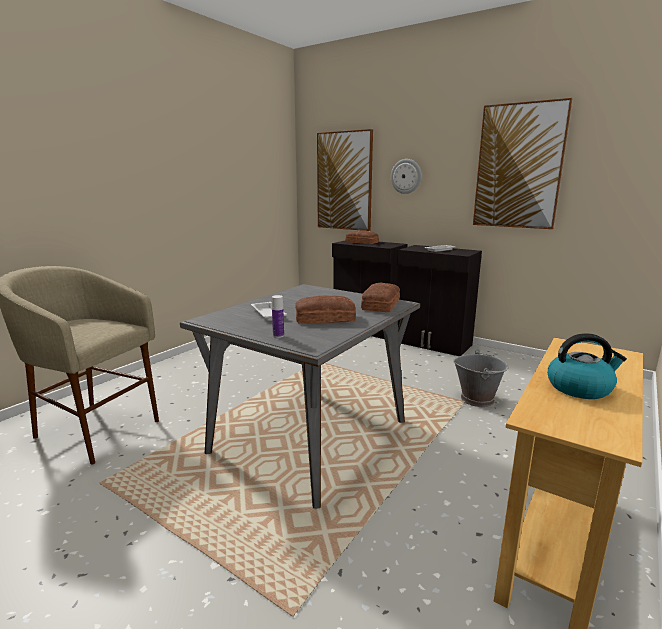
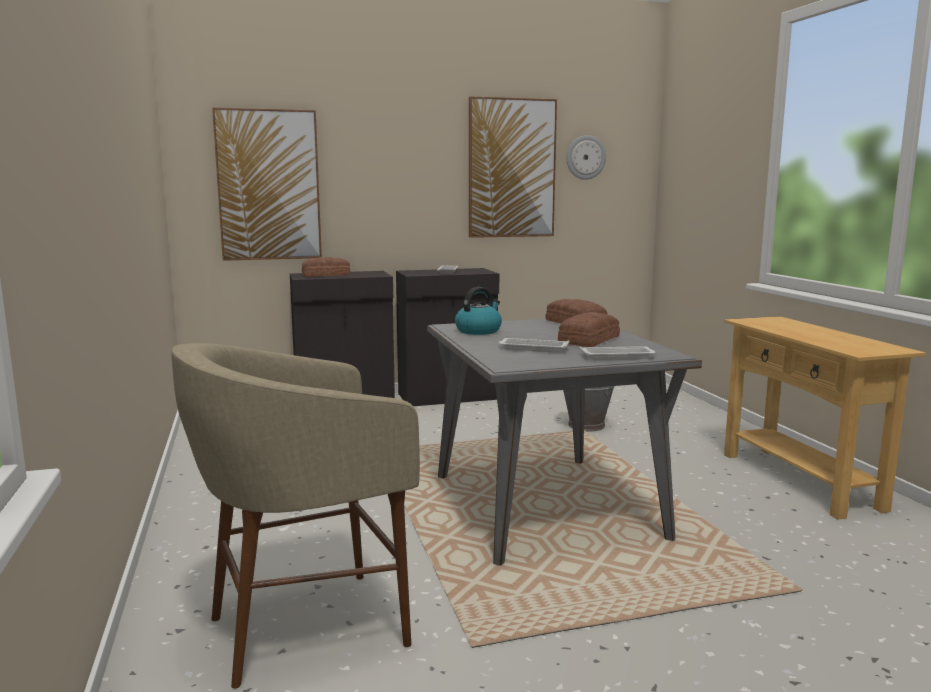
camera: 50 degrees left, 5 degrees down
(278, 335) = (618, 357): bottle -> white tray
(406, 176) = (373, 178): wall clock -> wall clock (585, 157)
(580, 388) = (823, 336): kettle -> kettle (478, 331)

